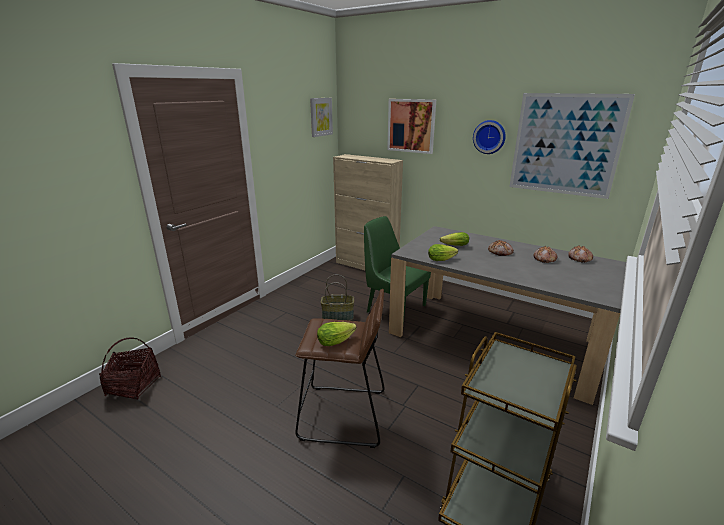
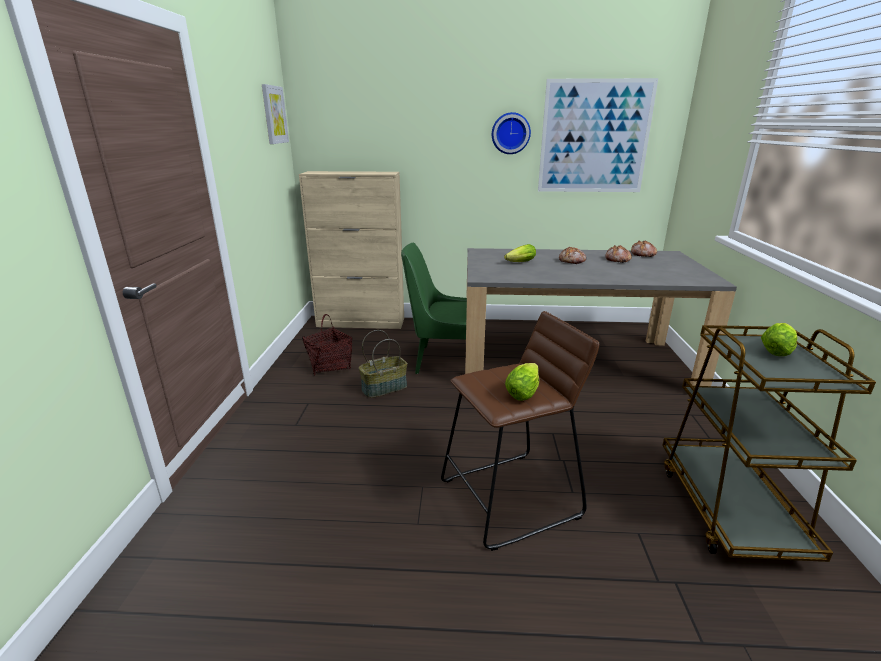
camera: 30 degrees left, 0 degrees up
(134, 386) = (142, 597): basket -> basket (330, 365)
(411, 126) = (407, 125): picture -> none
(443, 259) = (530, 276): lettuce -> lettuce (778, 349)

